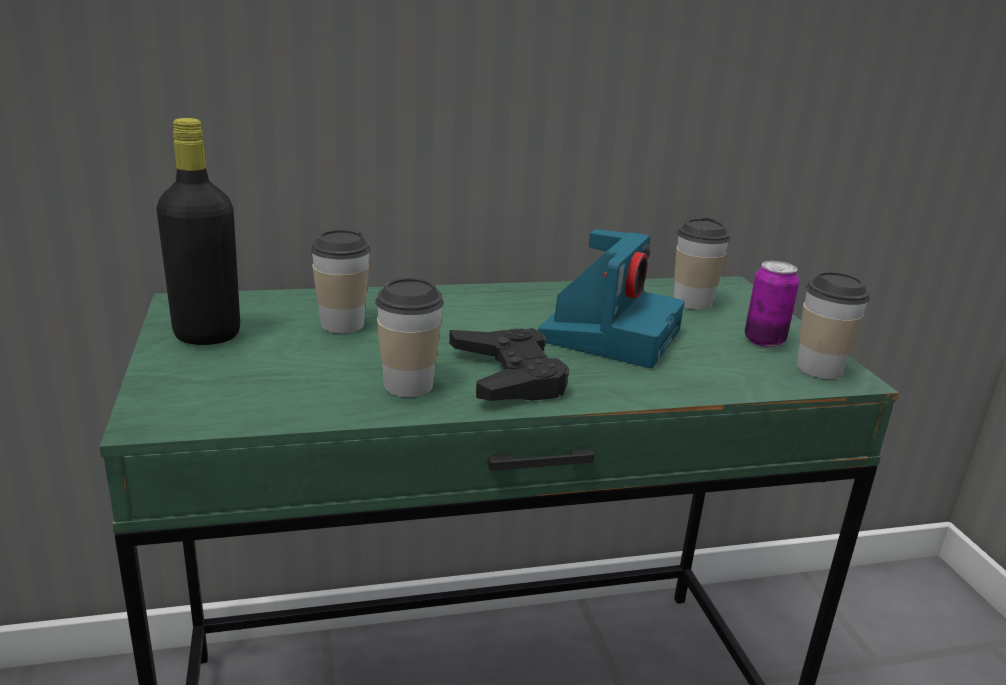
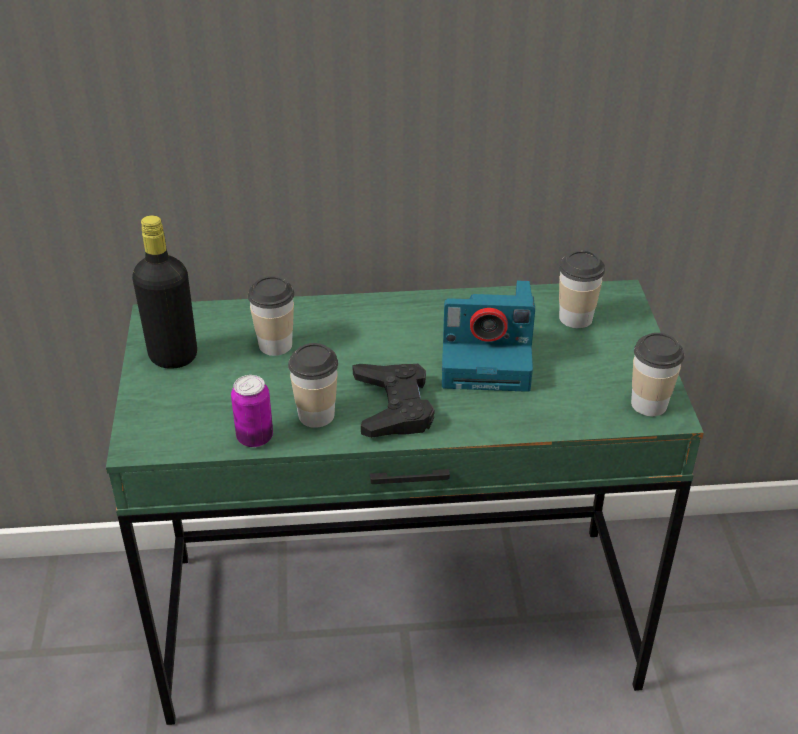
camera: 10 degrees right, 15 degrees up
(610, 333) = (488, 358): camera -> camera turned 60 degrees clockwise
(764, 340) = (618, 369): can -> can (255, 438)

